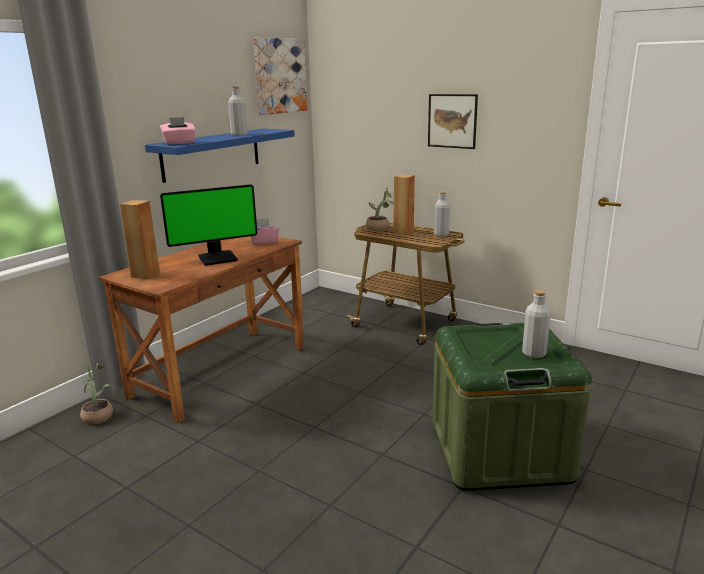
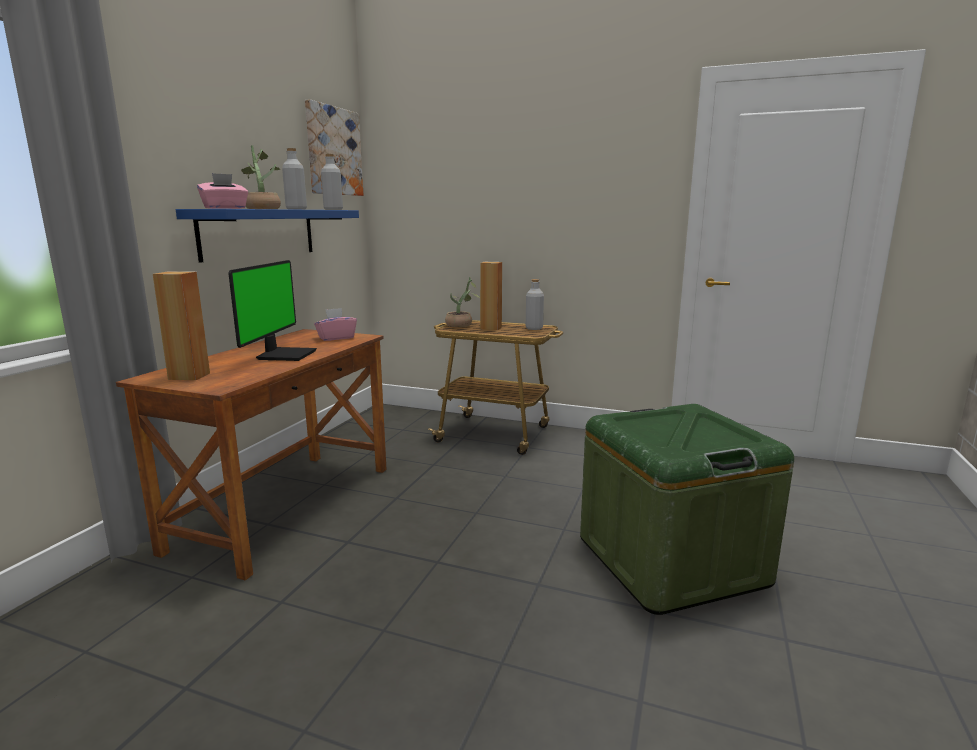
camera: 15 degrees left, 5 degrees down
(98, 415) = (115, 585): potted plant -> potted plant (262, 209)
(218, 258) = (284, 355): monitor -> monitor turned 45 degrees counterclockwise
(452, 121) = (538, 203): picture -> none
(534, 353) = (716, 434): grey bottle -> grey bottle (333, 209)

